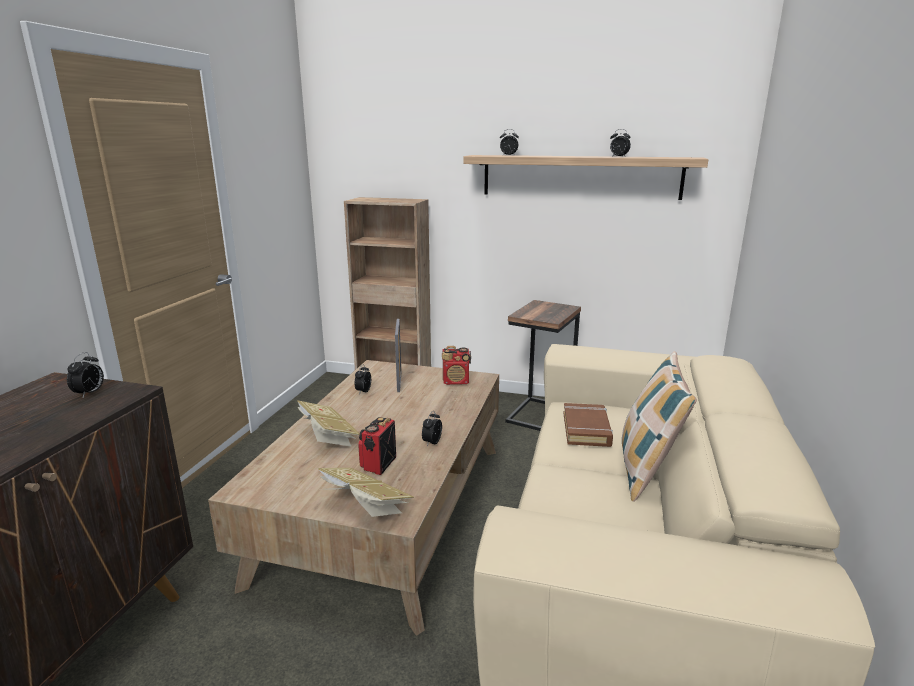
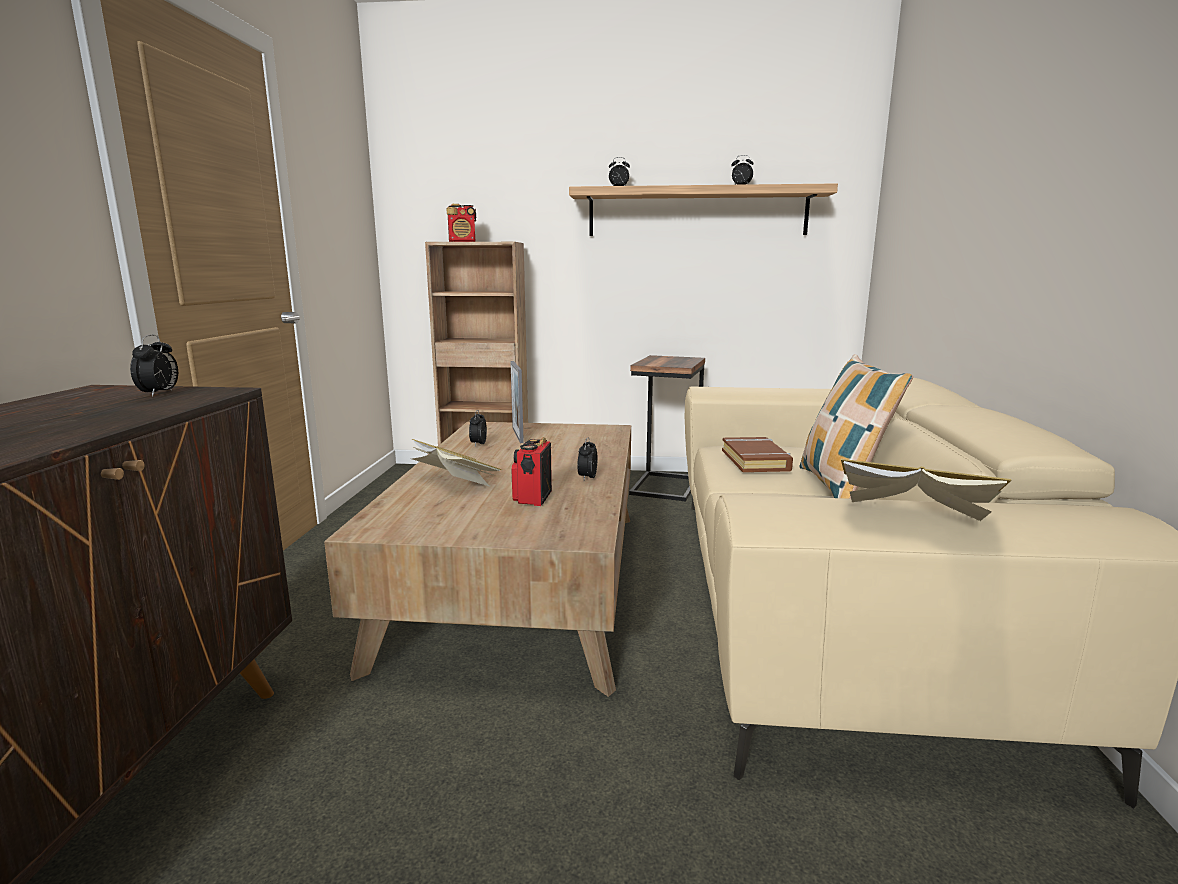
camera: 10 degrees left, 5 degrees down
(364, 507) = (537, 532): book -> book (913, 519)
(456, 382) = (586, 432): radio -> radio (462, 241)

